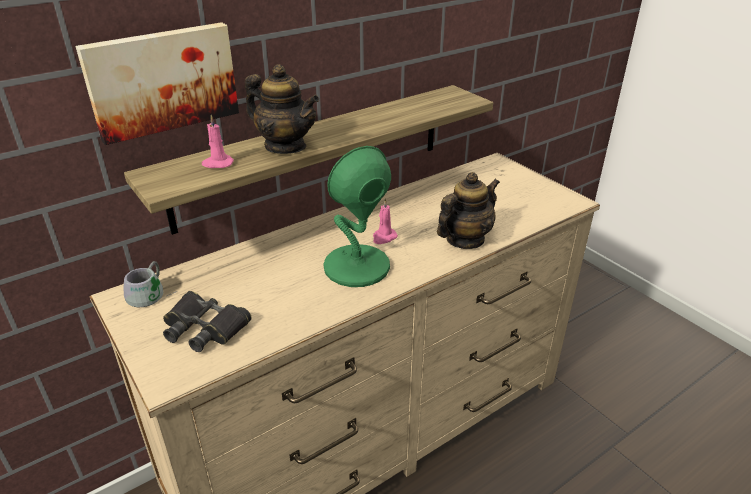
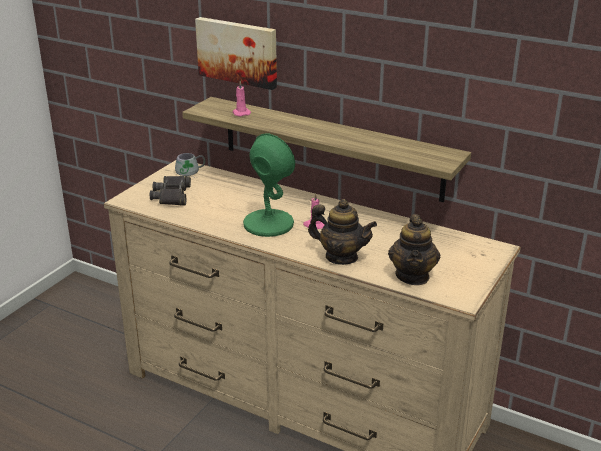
camera: 65 degrees right, 5 degrees down
(285, 146) = (282, 123): teapot -> teapot (413, 276)

